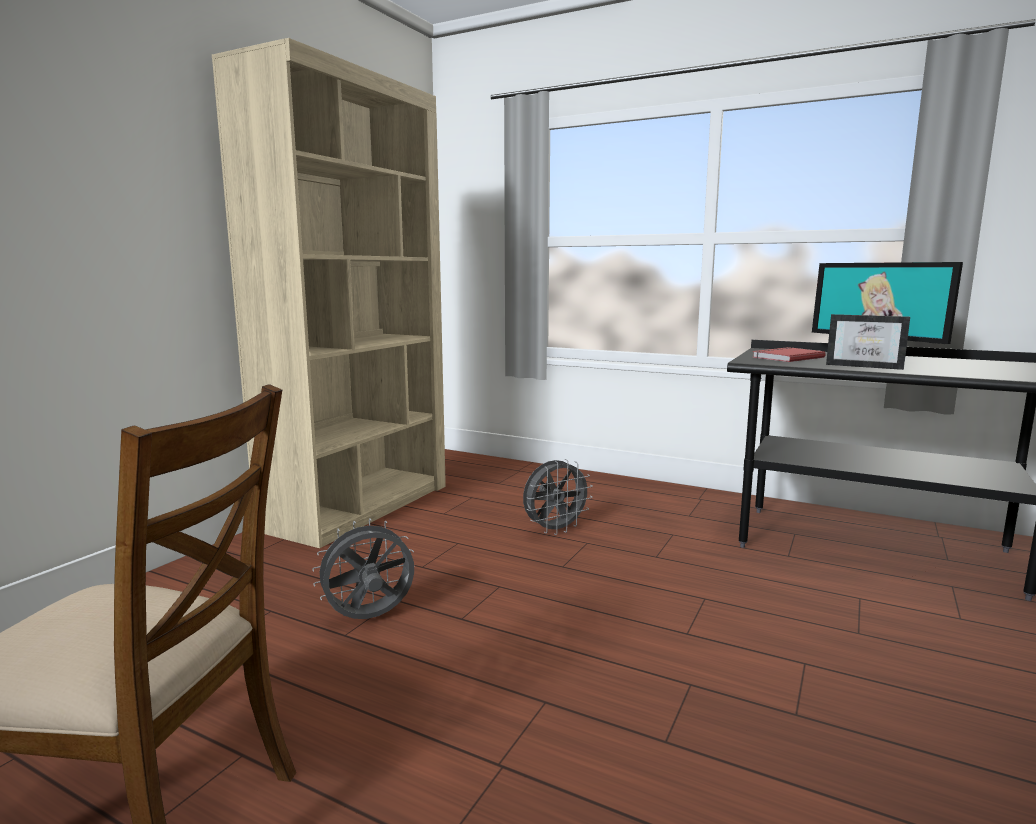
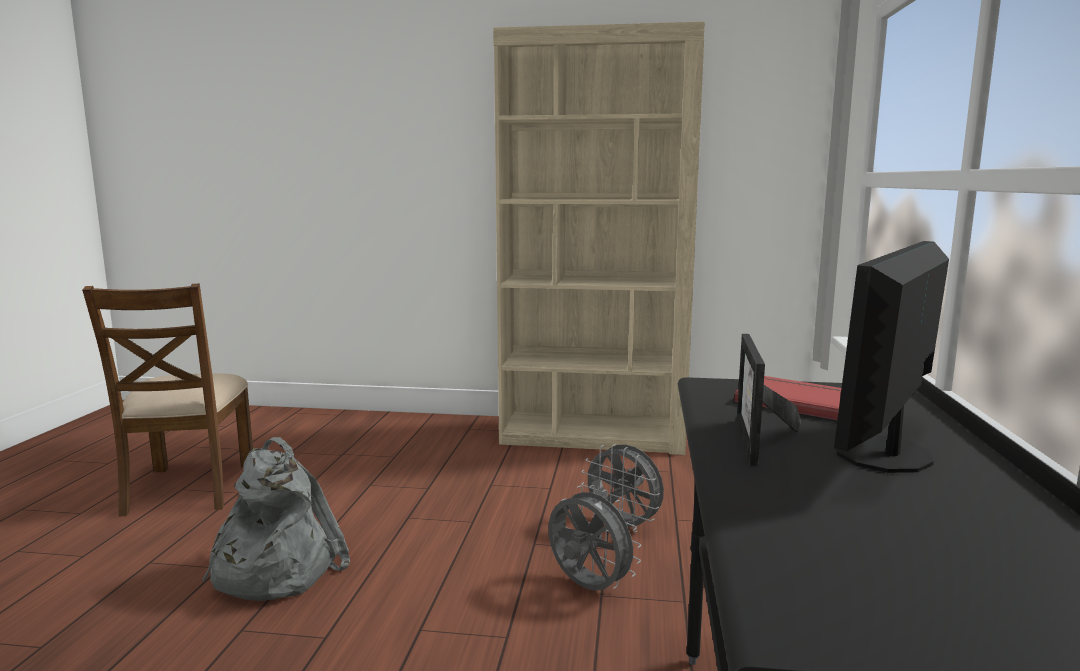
camera: 70 degrees right, 0 degrees up
(369, 619) = (394, 487): grey fan -> grey fan (587, 588)
(534, 716) = (274, 569): none -> grey backpack

